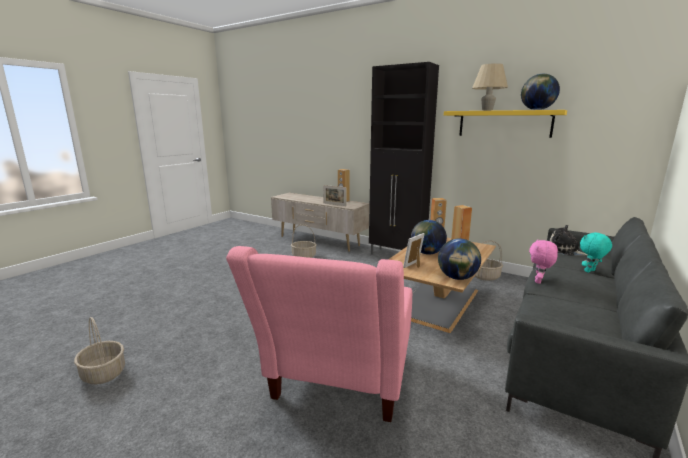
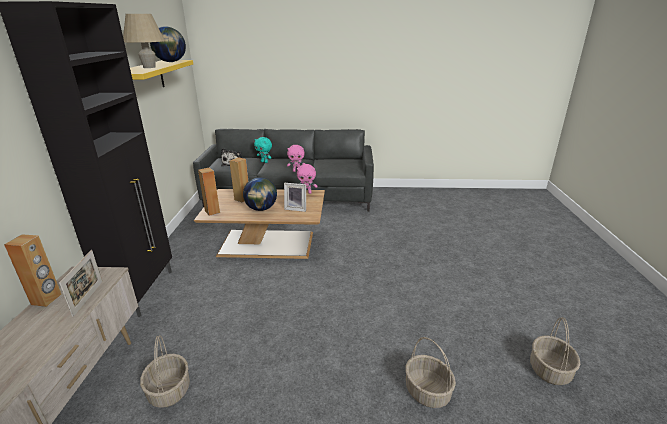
camera: 120 degrees left, 10 degrees up
(337, 386) = (409, 254): pink armchair -> none
(457, 278) = (307, 193): globe -> pink plush toy
(486, 276) = (195, 230): basket -> basket (426, 391)

